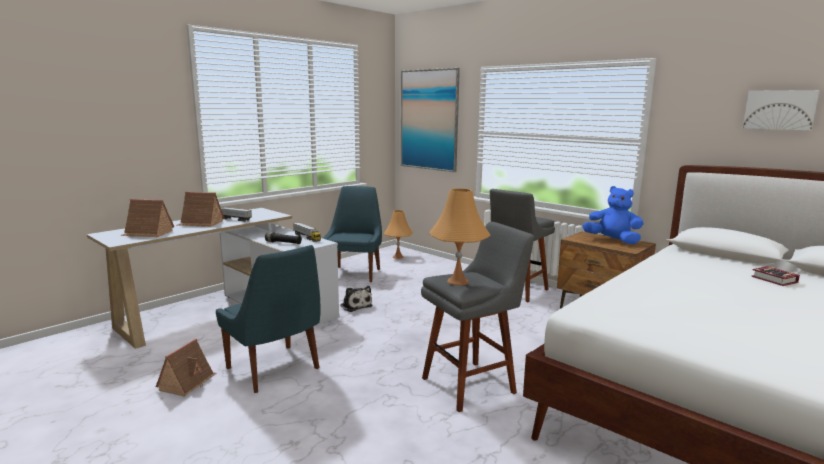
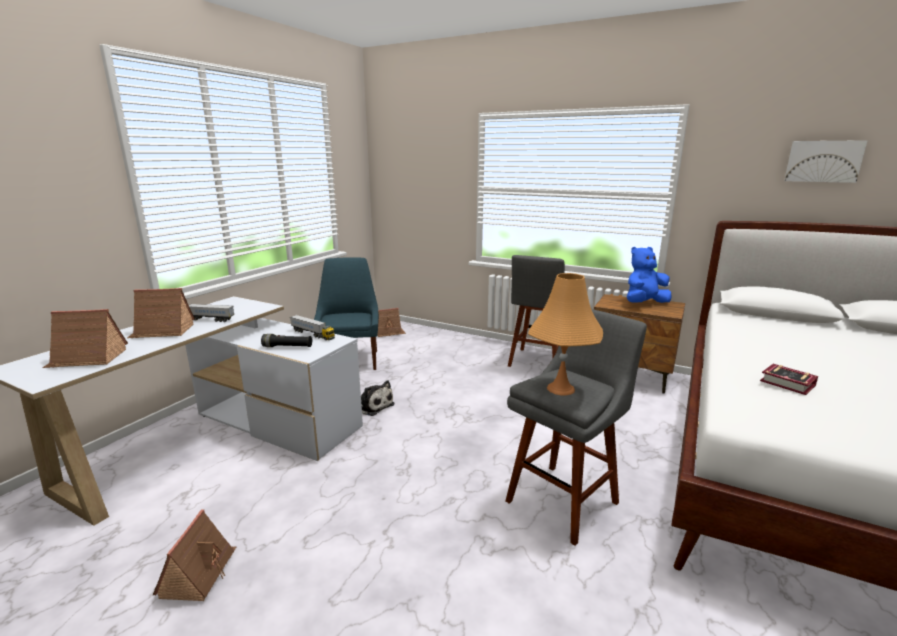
camera: 15 degrees left, 5 degrees up
(275, 370) = (316, 524): blue chair -> none
(398, 257) = (389, 332): orange table lamp -> toy house
(429, 120) = (414, 175): picture -> none
(612, 240) = (644, 303): blue plush toy -> blue plush toy turned 45 degrees counterclockwise
(775, 280) = (856, 343): book -> book (789, 384)

